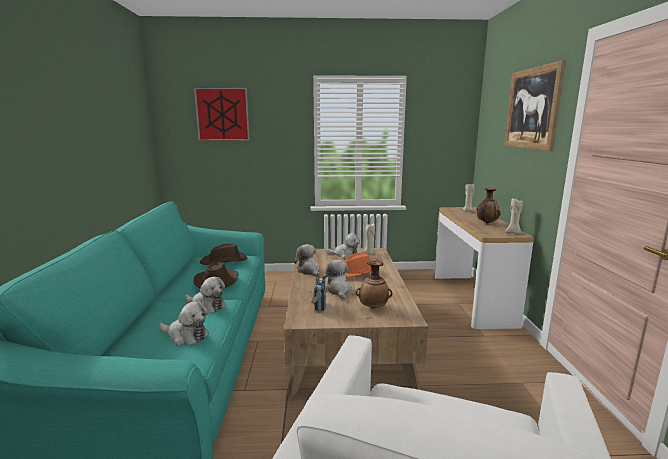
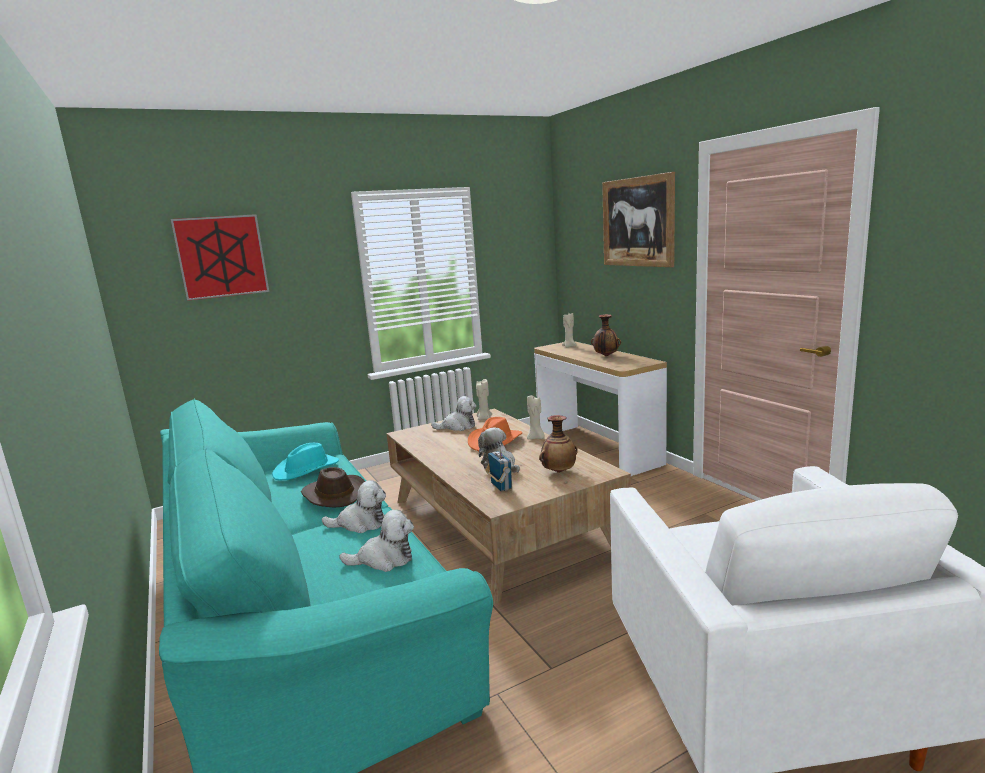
camera: 25 degrees left, 0 degrees up
(224, 261) = (307, 469): brown hat -> turquoise hat
(309, 271) = (438, 454): plush toy -> none
(513, 232) = (643, 361): beige candle -> beige candle (536, 438)

